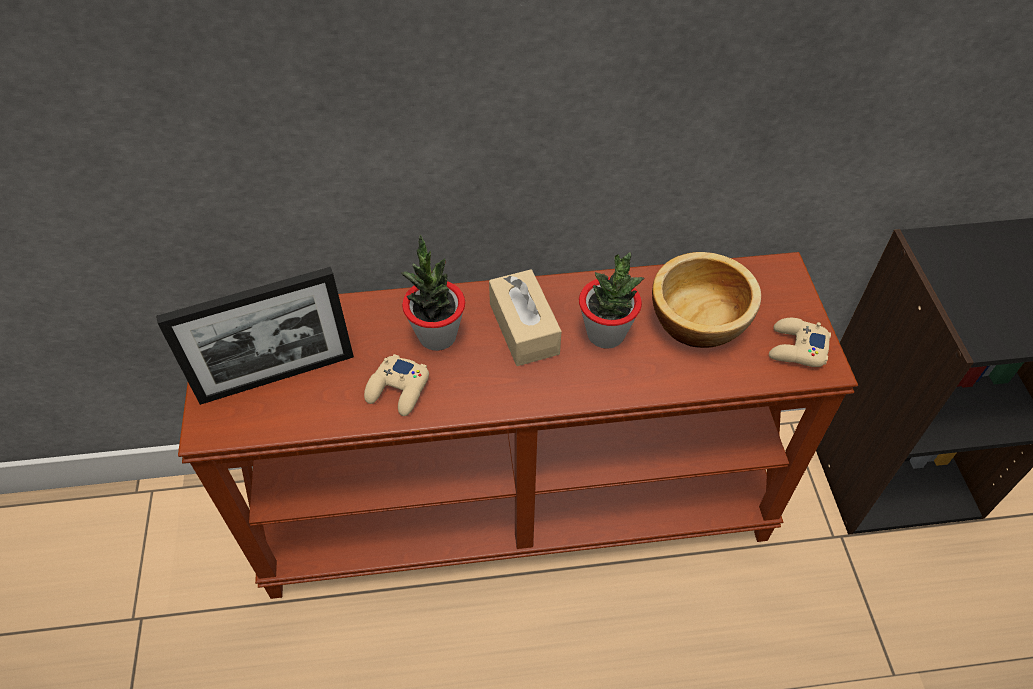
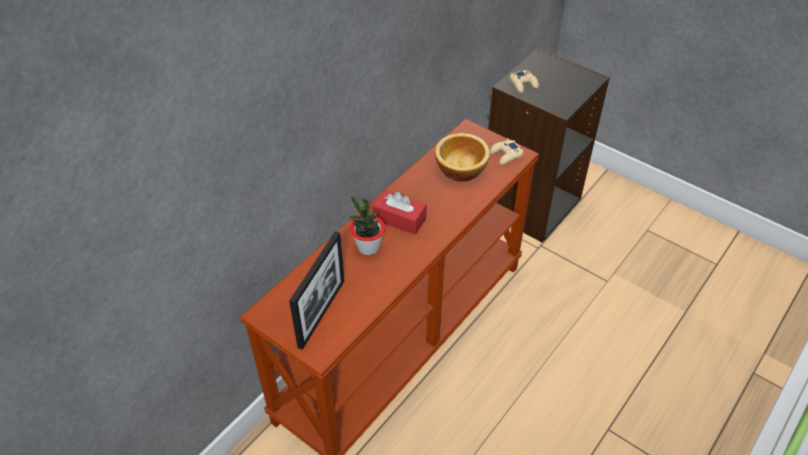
camera: 45 degrees left, 5 degrees down
(398, 390) = (380, 278): beige game controller -> beige game controller (523, 84)
(524, 328) = (399, 219): beige tissue box -> red tissue box
(606, 334) = (433, 198): potted plant -> none

